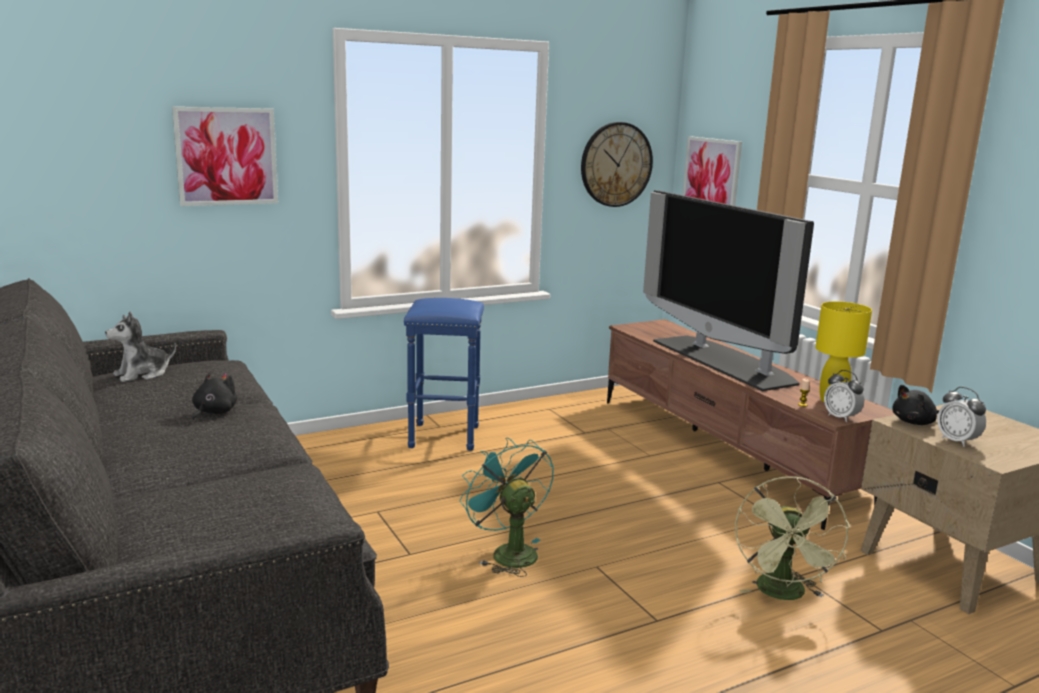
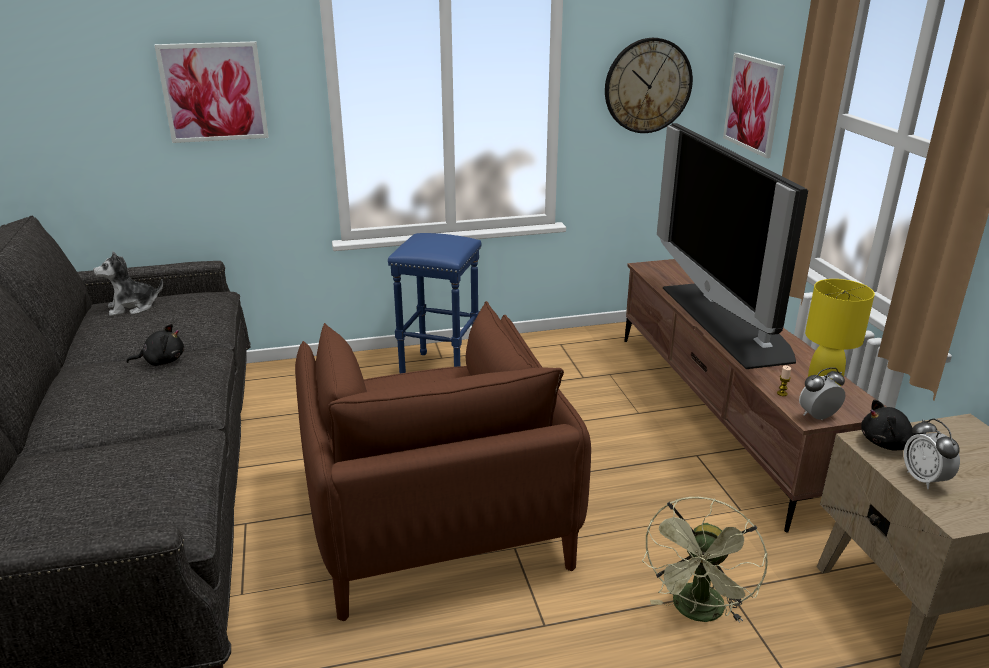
camera: 15 degrees right, 10 degrees up
(213, 412) = (162, 361): black plush toy -> black plush toy turned 45 degrees clockwise
(507, 552) = (434, 519): turquoise fan -> brown armchair
(841, 417) = (818, 417): alarm clock -> alarm clock turned 90 degrees clockwise

